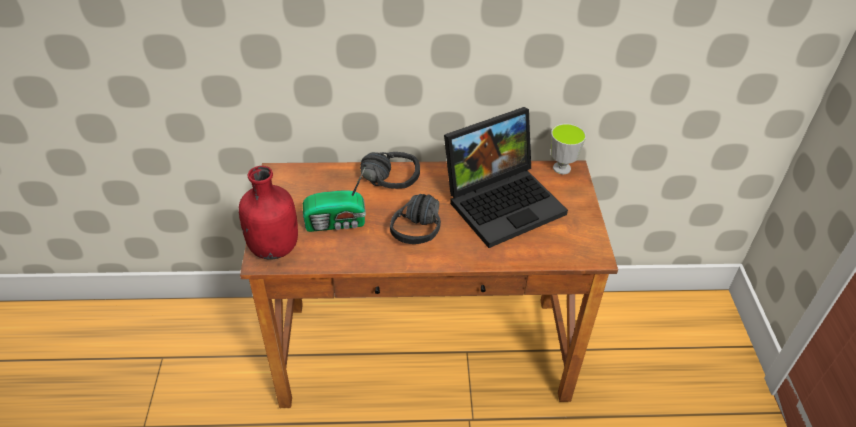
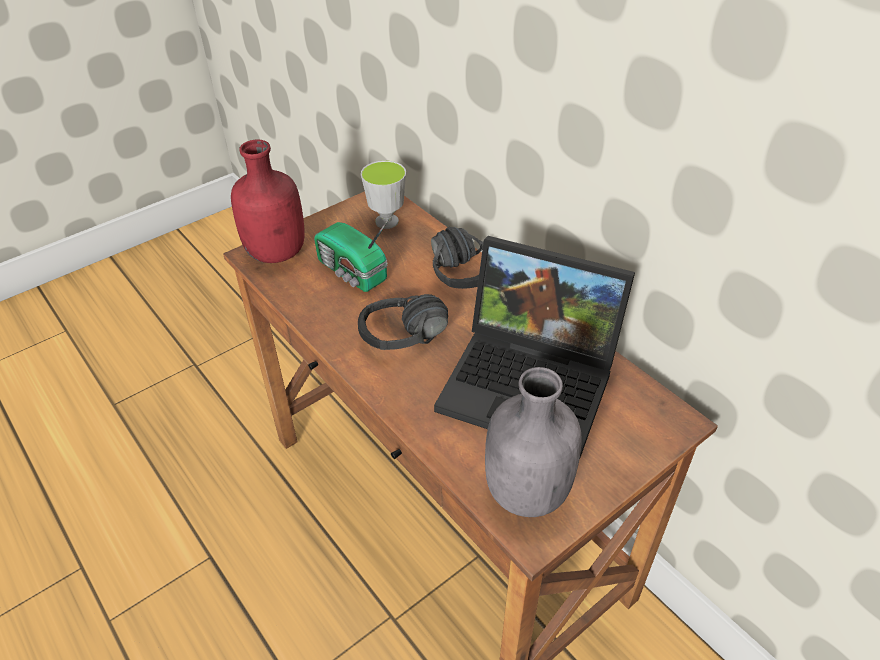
camera: 55 degrees right, 0 degrees up
(561, 168) = (666, 408): cup -> cup (387, 221)
(569, 244) = (525, 491): none -> grey bottle

